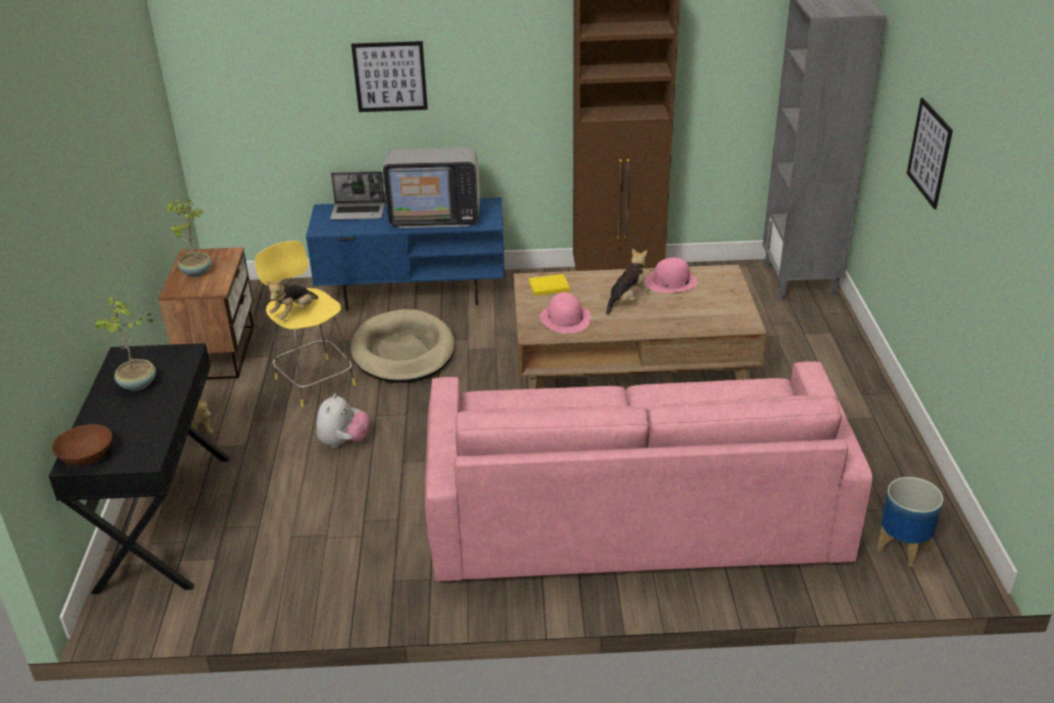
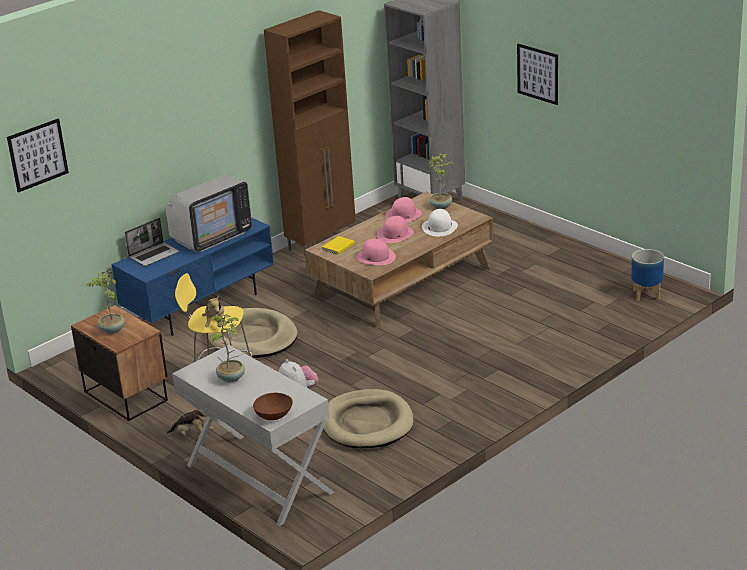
camera: 40 degrees left, 5 degrees down
(164, 520) = (258, 479): black console table -> white console table
(347, 522) = (367, 423): none -> beige dog bed
(390, 76) = (154, 140): picture -> picture (37, 155)
(627, 300) = (395, 234): plush toy -> pink hat
(633, 512) = (507, 343): pink sofa -> none
(687, 315) = (439, 227): none -> white hat
(728, 290) = (441, 206): none -> potted plant

